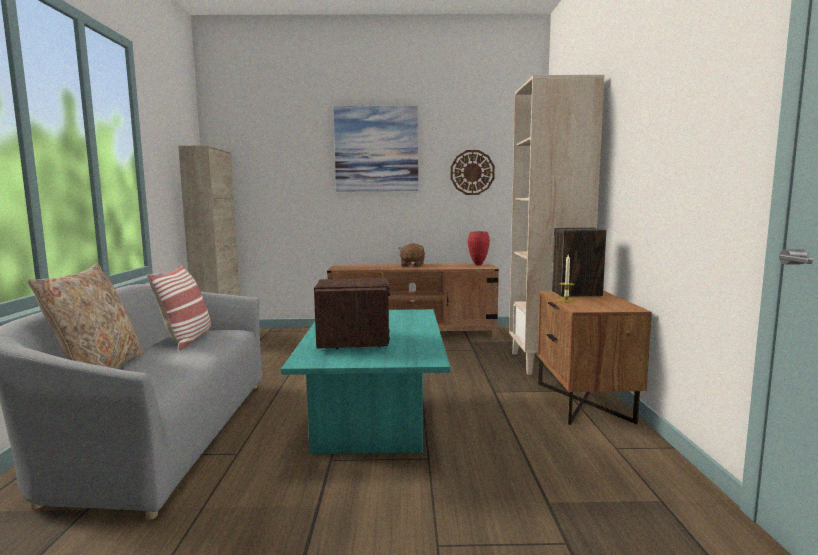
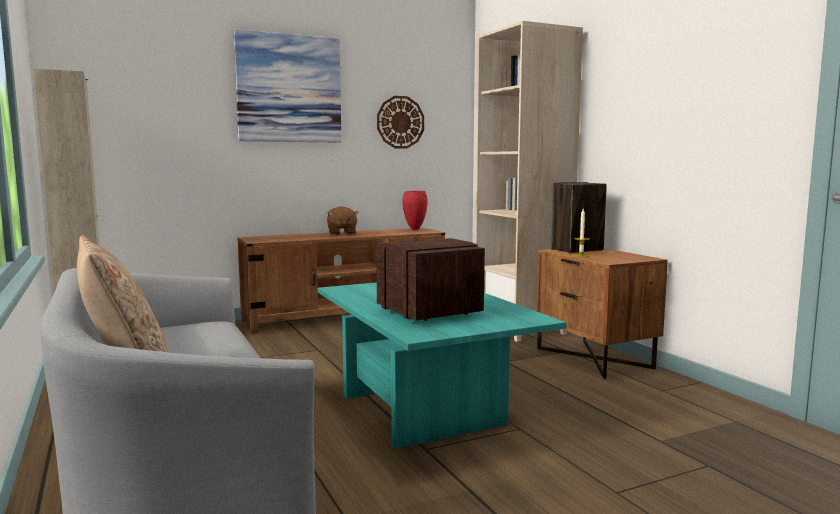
camera: 25 degrees left, 0 degrees up
(187, 339) = (172, 337): pillow -> none

